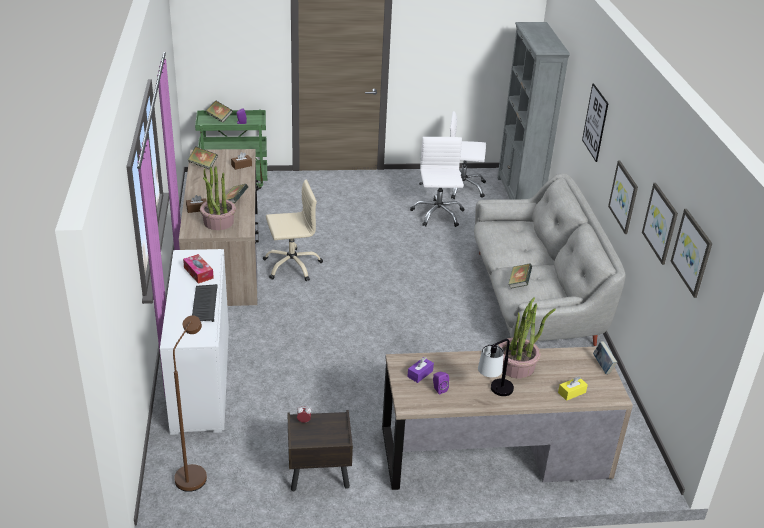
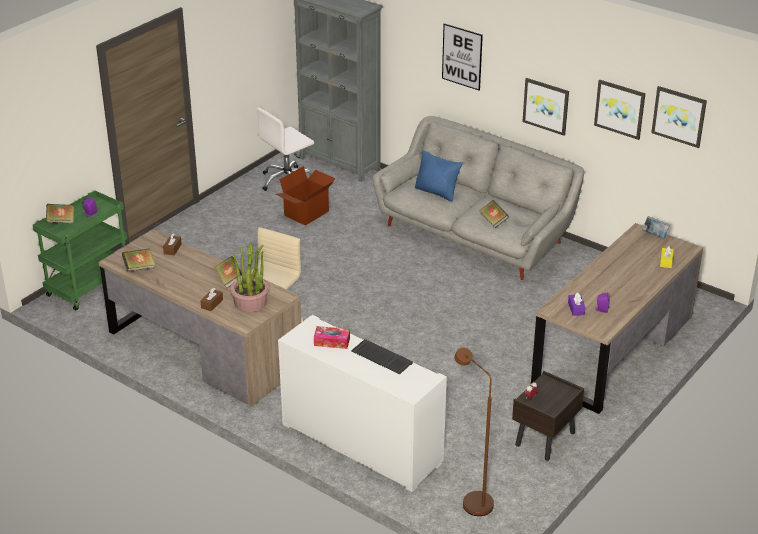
camera: 45 degrees left, 0 degrees up
(437, 214) = (307, 214): white office chair -> cardboard box
(494, 393) = (632, 291): table lamp -> none
(513, 239) = (437, 192): none -> blue pillow
(516, 366) = (615, 267): potted plant -> none

